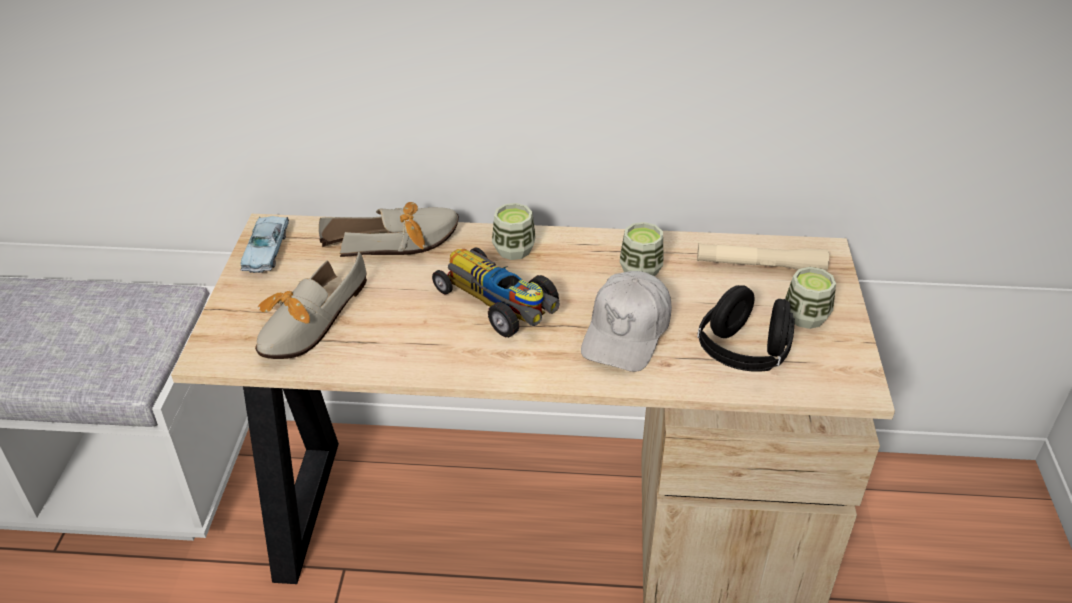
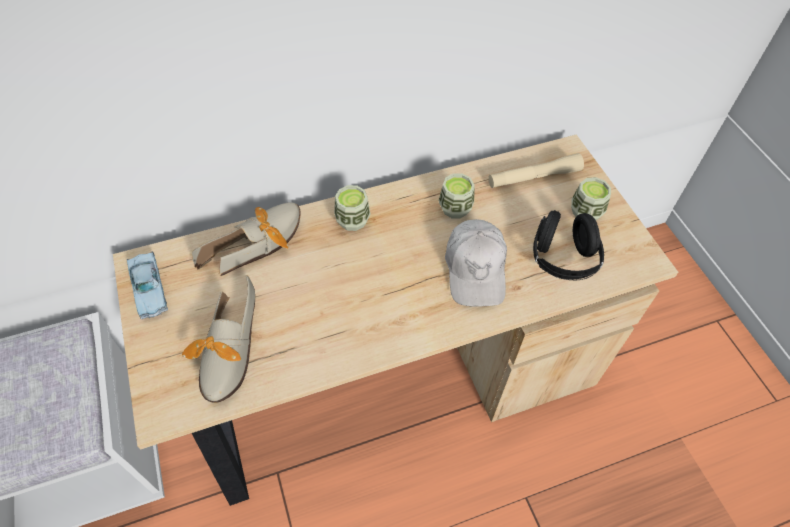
camera: 25 degrees left, 15 degrees up
(499, 304) = (369, 276): toy car -> none

